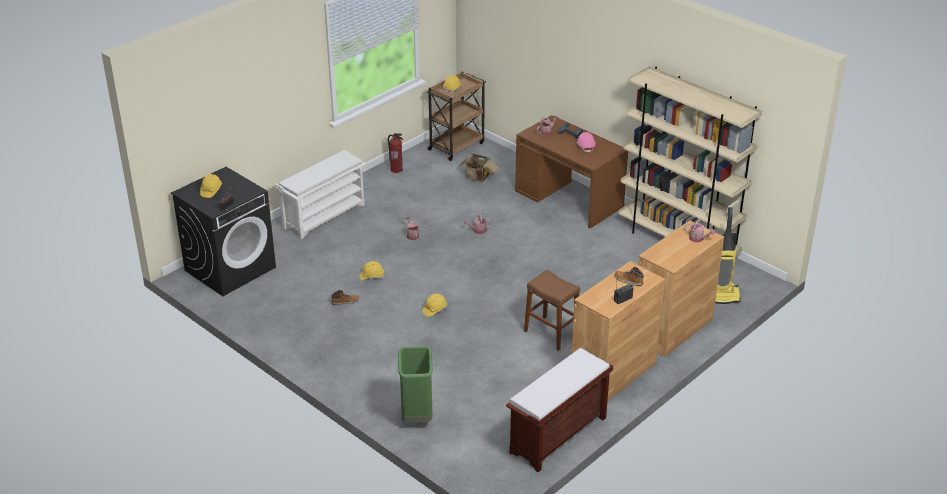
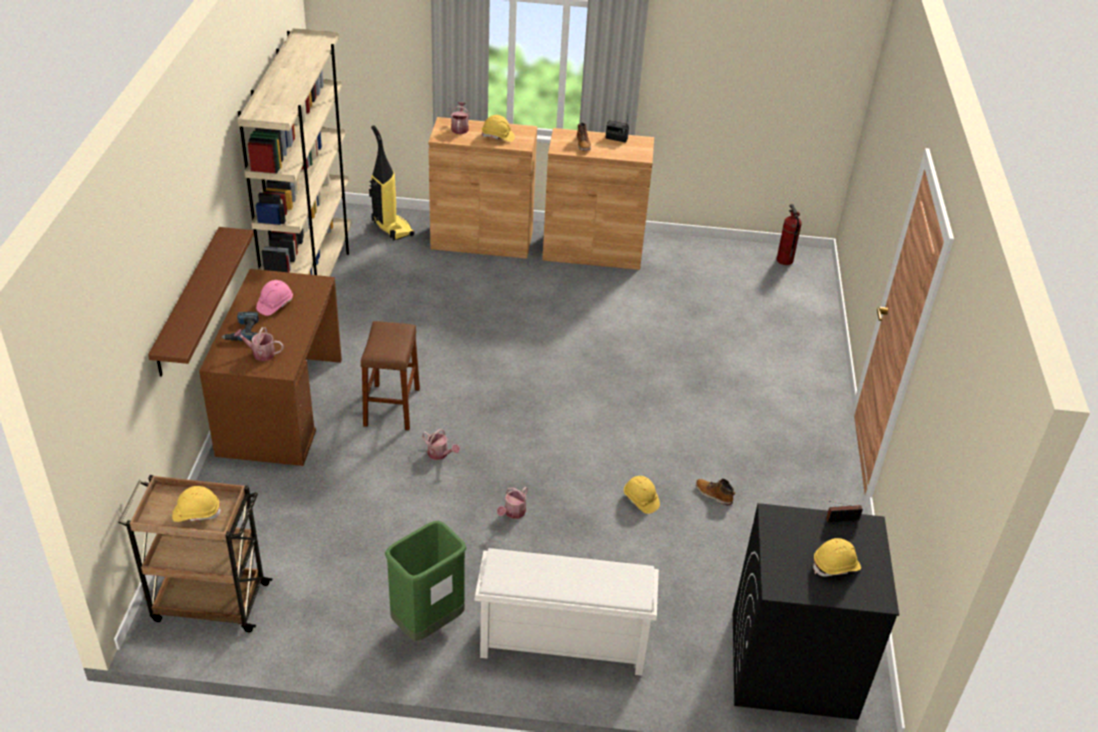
camera: 130 degrees left, 5 degrees up
(396, 169) = (349, 637): fire extinguisher -> fire extinguisher (784, 260)
(417, 416) = (803, 340): green trash can -> green trash can (428, 623)
(434, 309) = (638, 410): yellow hard hat -> yellow hard hat (498, 136)
(477, 178) = (298, 523): cardboard box -> none
(551, 333) = (578, 310): brown stool -> brown stool (392, 407)
(558, 436) = (713, 251): brown bench -> none
(565, 83) = (188, 302): none -> brown shelf

